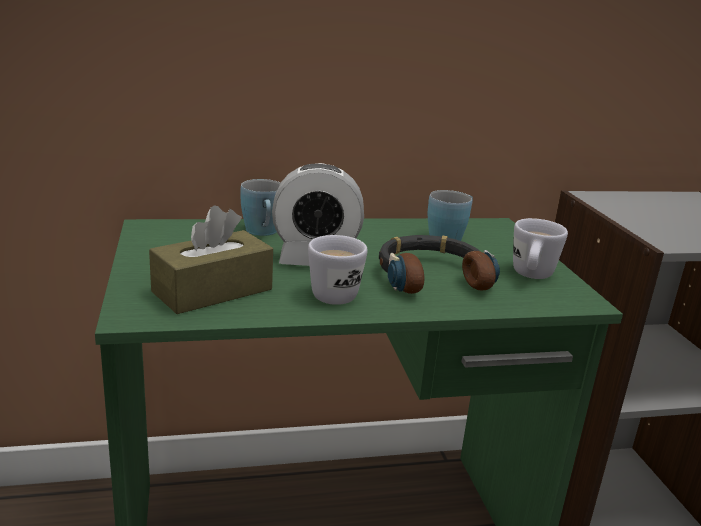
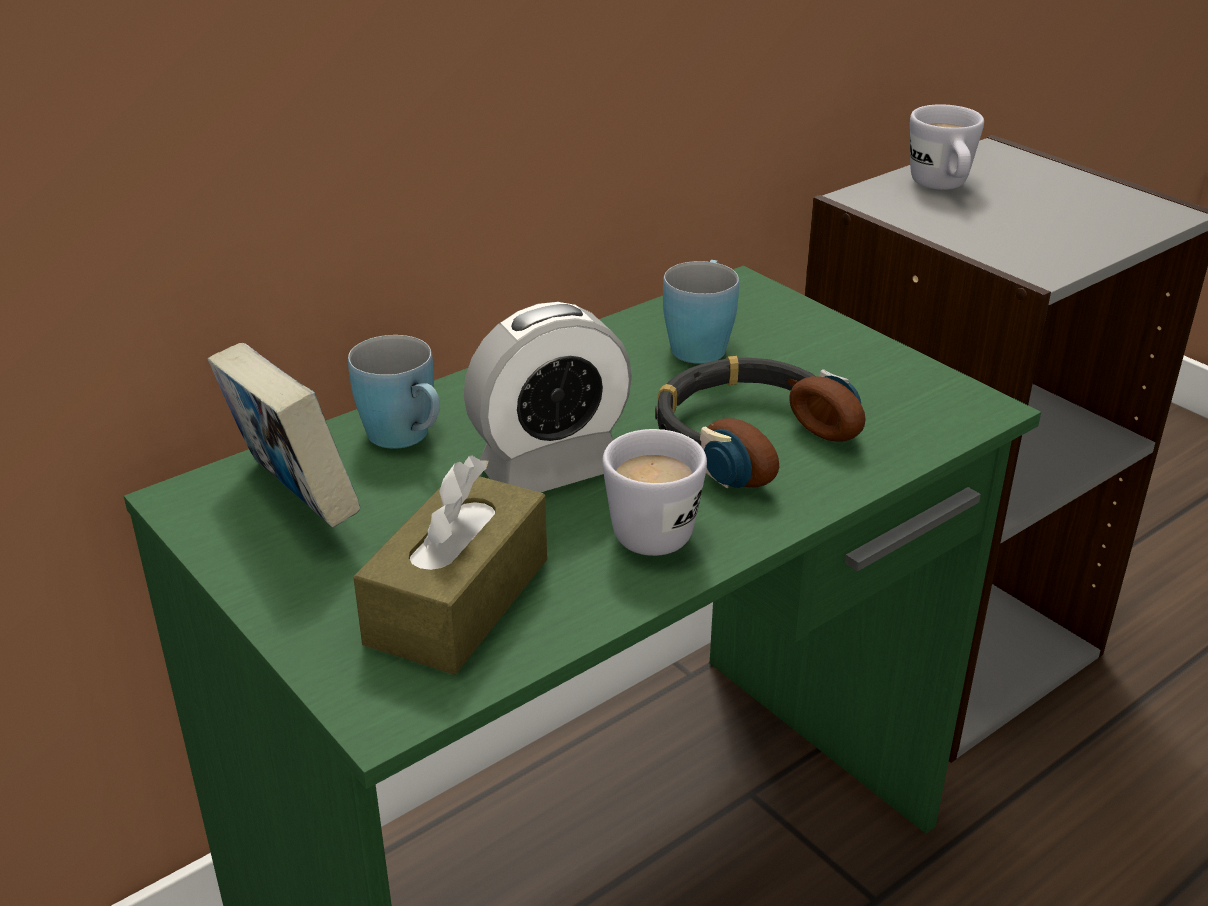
camera: 25 degrees left, 10 degrees up
(187, 238) = (293, 500): none -> book
(531, 276) = (877, 384): white mug -> white mug (942, 187)

